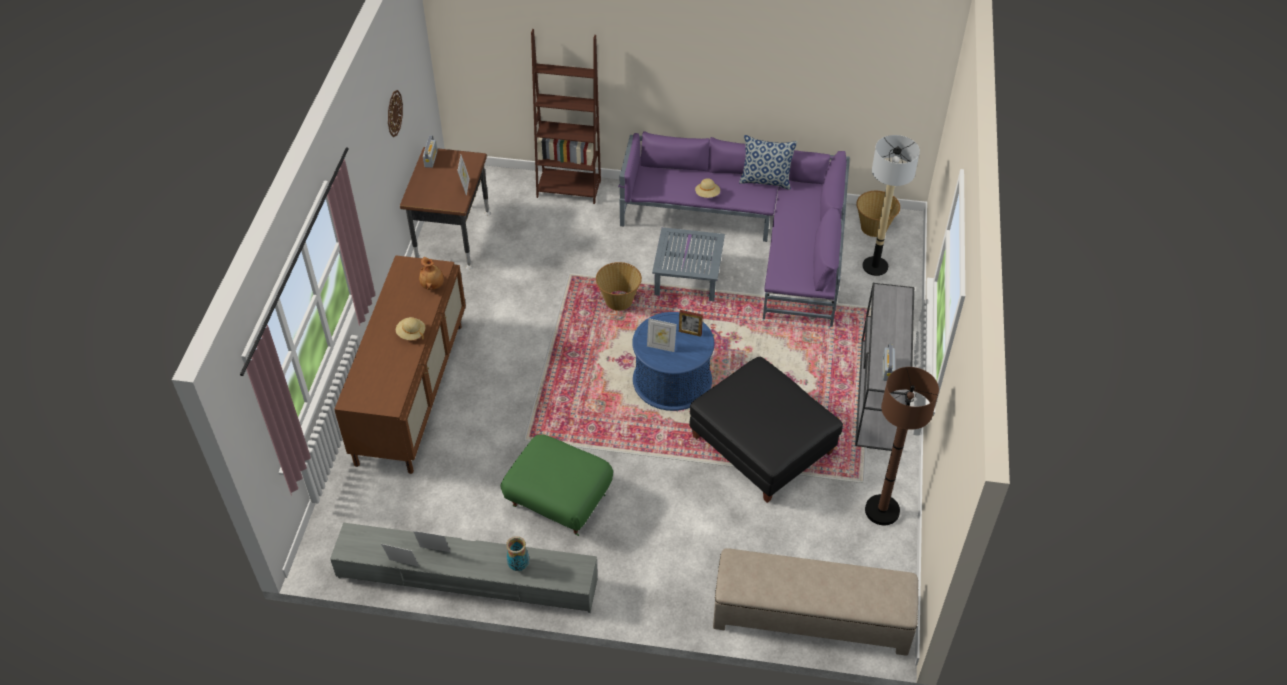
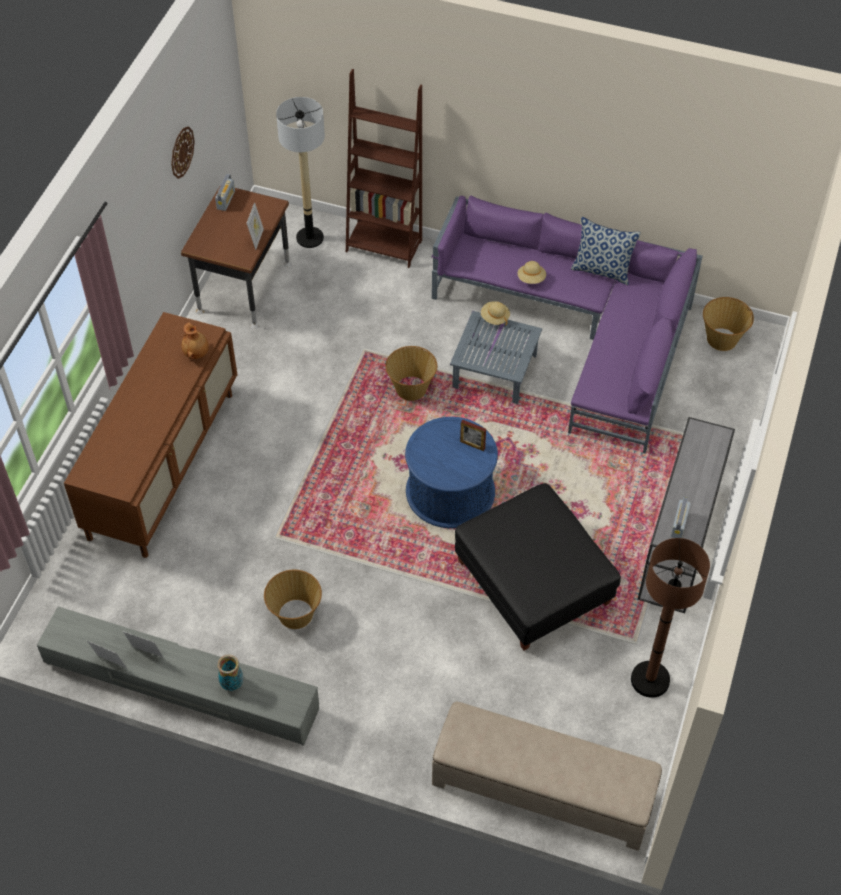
camera: 10 degrees right, 5 degrees up
(411, 333) = (162, 407): beige hat -> beige hat (494, 318)
(558, 502) = (295, 614): green ottoman -> basket
(661, 347) = (436, 457): picture frame -> none
(875, 266) = (712, 387): floor lamp -> floor lamp (310, 238)

